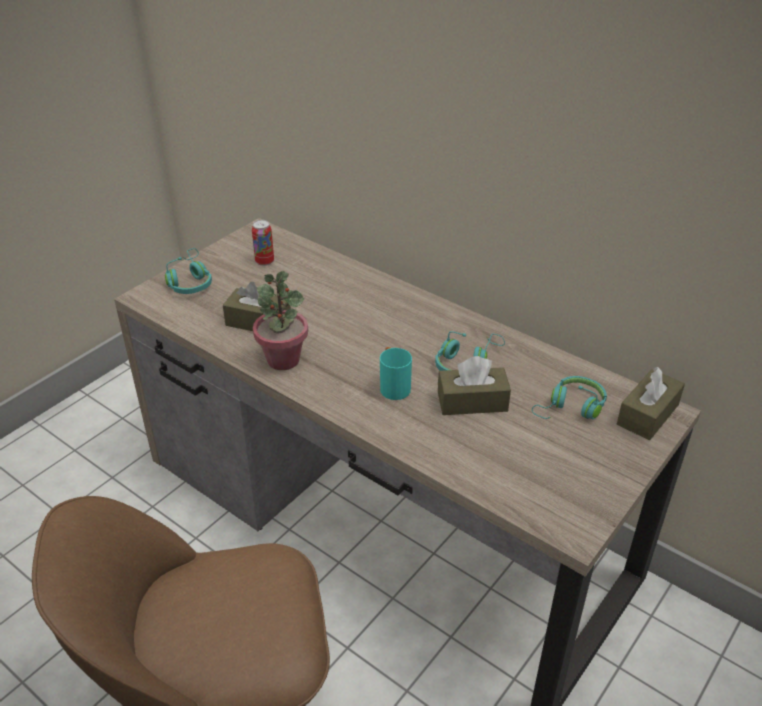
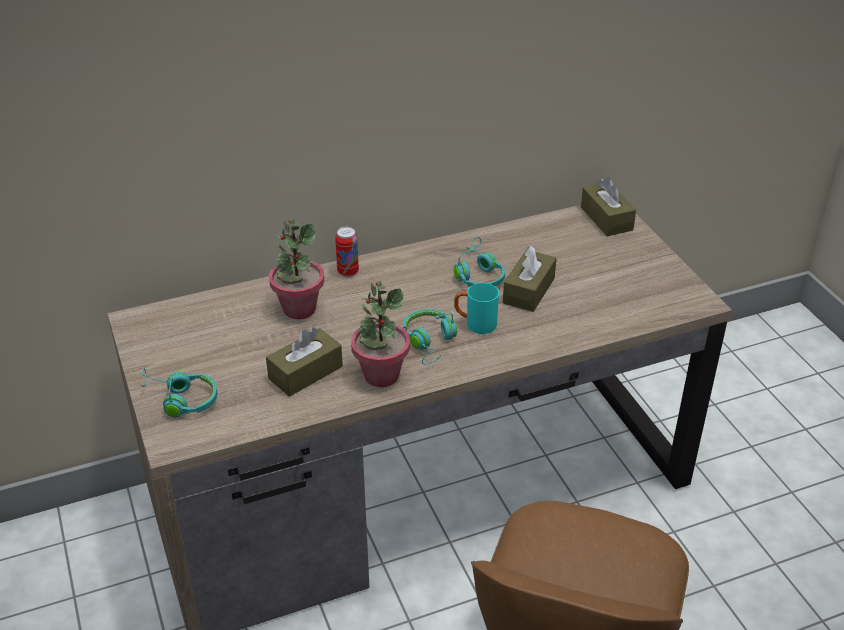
camera: 60 degrees left, 0 degrees up
(264, 262) = (201, 335): can -> can (348, 272)
(331, 290) = (299, 309): none -> potted plant
(571, 408) = (573, 248): turquoise headphones -> turquoise headphones (430, 342)

